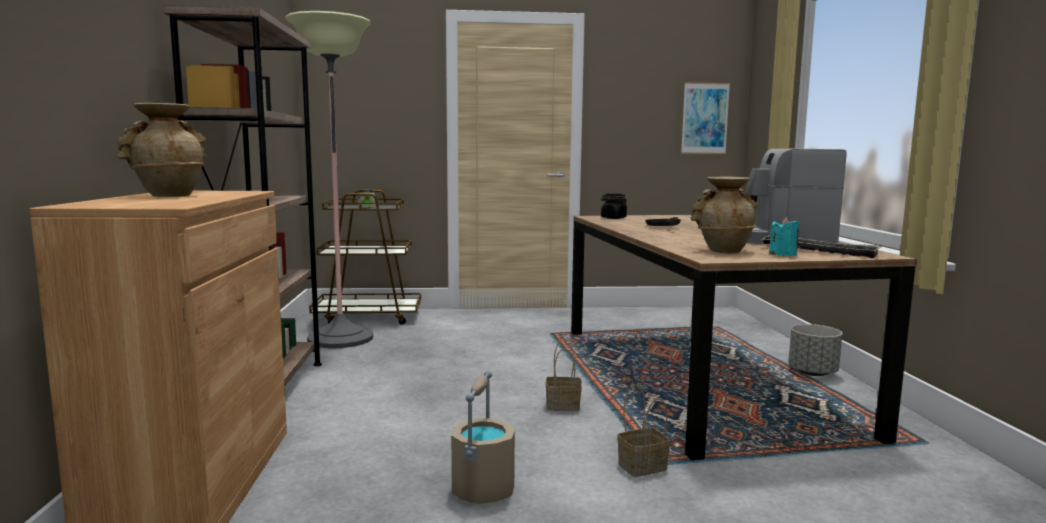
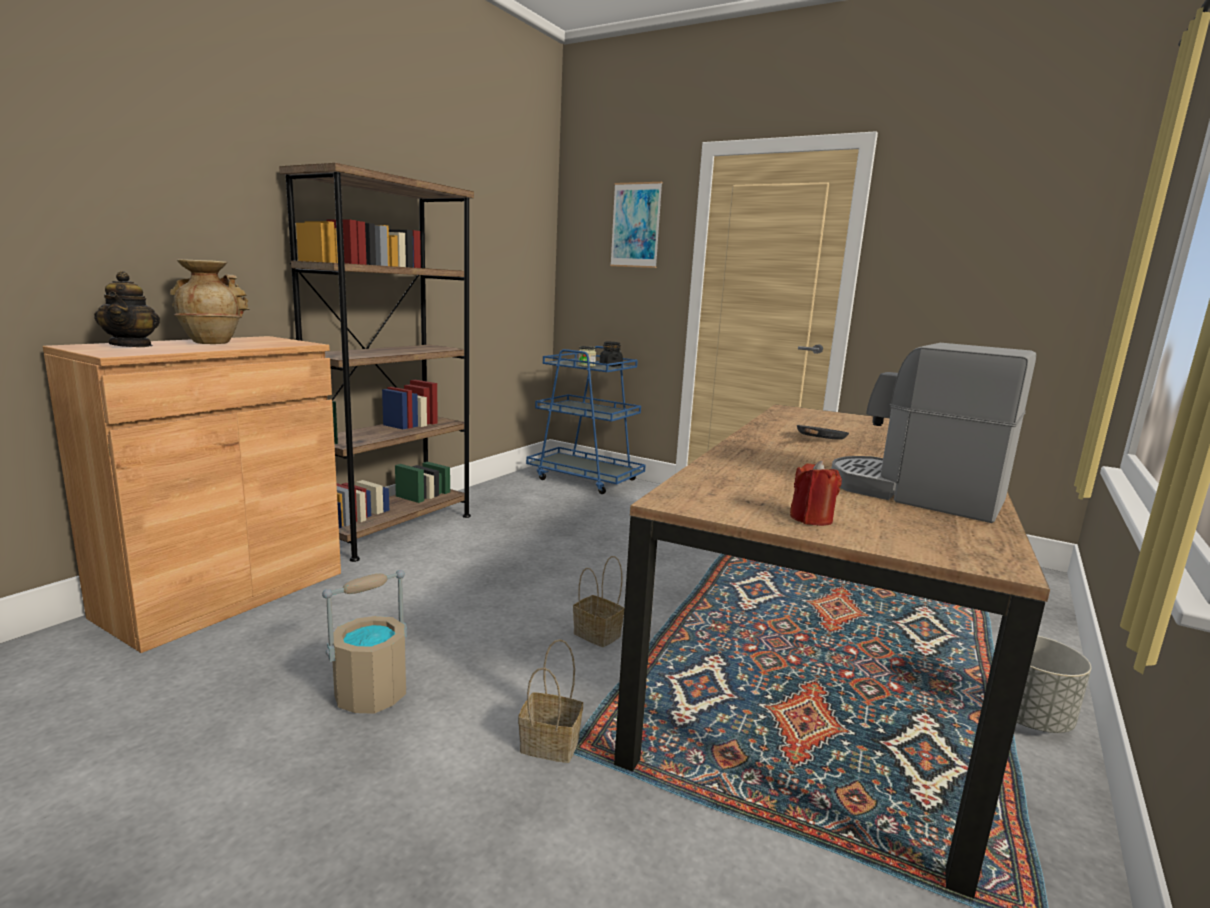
camera: 35 degrees right, 5 degrees up
(123, 201) = (132, 345): none -> teapot
(340, 338) = (526, 495): floor lamp -> none
(368, 317) = (585, 479): brown cart -> blue cart
(613, 218) = (809, 415): black jar -> black jar (610, 365)
(705, 118) = (1056, 282): picture -> picture (635, 225)
(723, 251) = (744, 492): beige vase -> none
(783, 254) = (811, 519): turquoise candle -> red candle
(818, 251) = (897, 528): tray -> none

